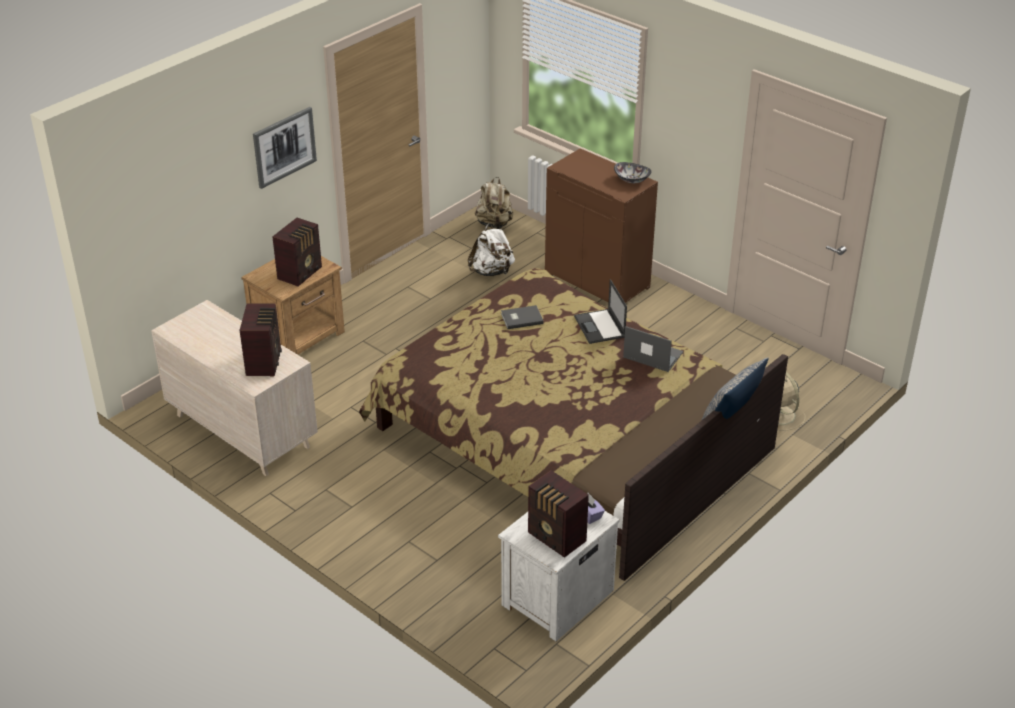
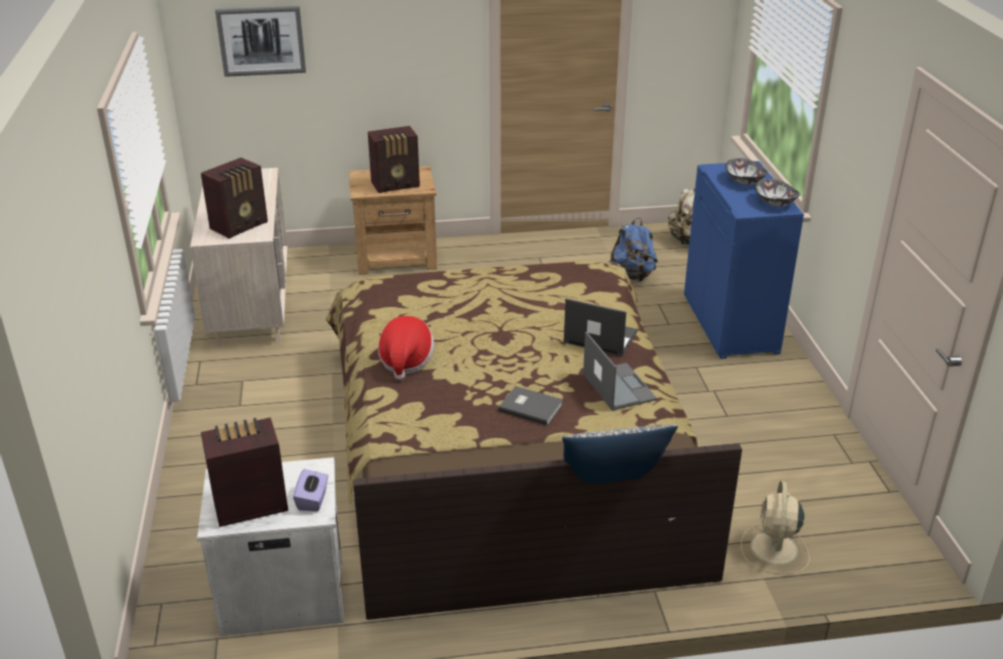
camera: 40 degrees right, 5 degrees down
(284, 147) = (422, 49): picture -> picture (261, 41)
(492, 272) = (632, 276): white backpack -> blue backpack
(508, 404) = (406, 361): none -> hat
(521, 318) = (532, 295): grey book -> grey book (530, 406)
(557, 538) = (248, 505): radio -> radio turned 75 degrees clockwise
(593, 170) = (745, 181): none -> bowl
(598, 279) = (731, 324): brown cabinet -> blue cabinet
(600, 327) = (599, 337): laptop -> laptop turned 90 degrees clockwise

